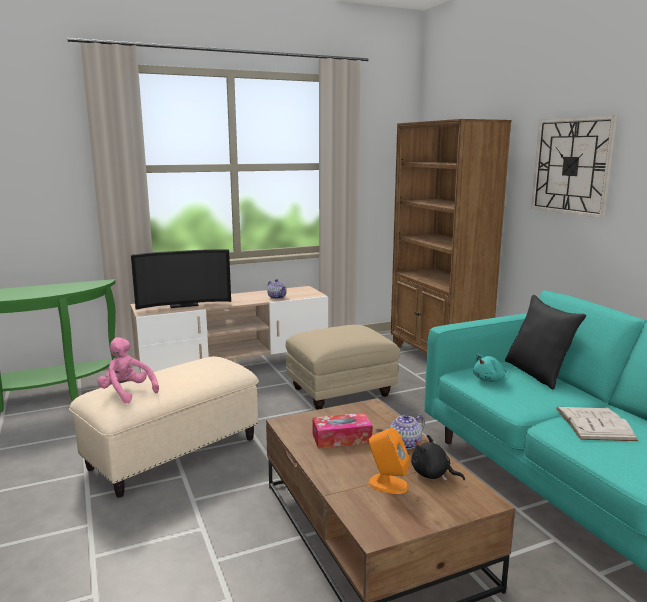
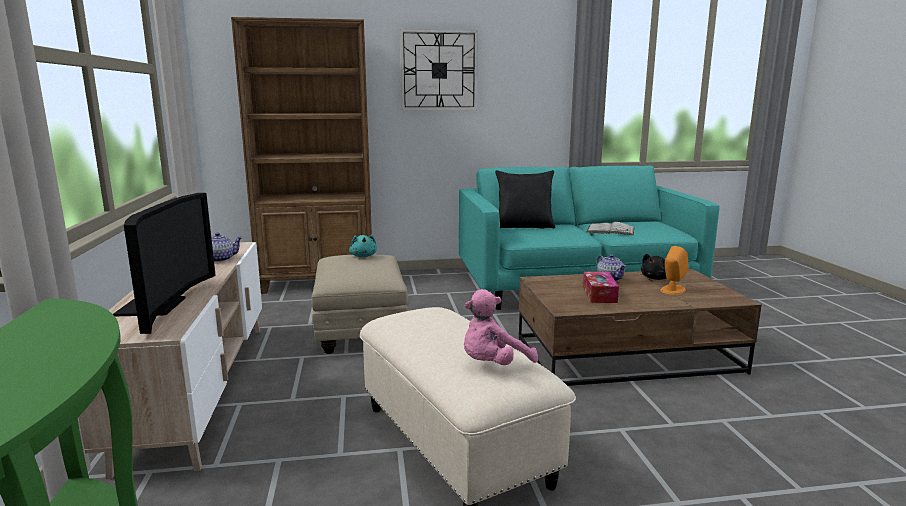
camera: 75 degrees left, 0 degrees up
(489, 380) = (531, 236): turquoise plush toy -> turquoise plush toy (363, 256)

